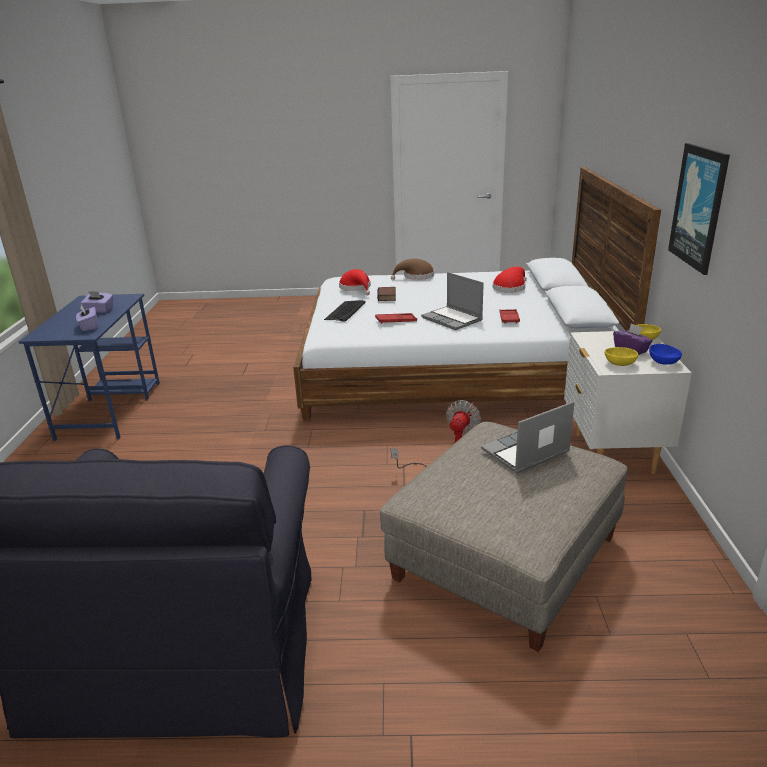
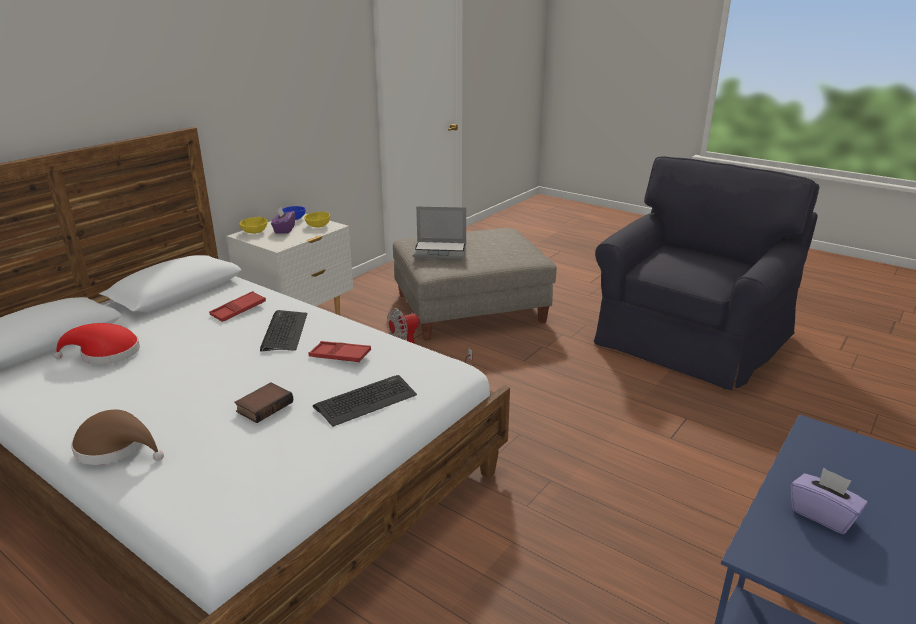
camera: 145 degrees left, 0 degrees up
(89, 326) = (824, 456): purple tissue box -> none
(356, 288) = (261, 453): red hat -> none
(453, 319) = (284, 332): laptop -> keyboard
(699, 207) = (245, 99): picture -> none

